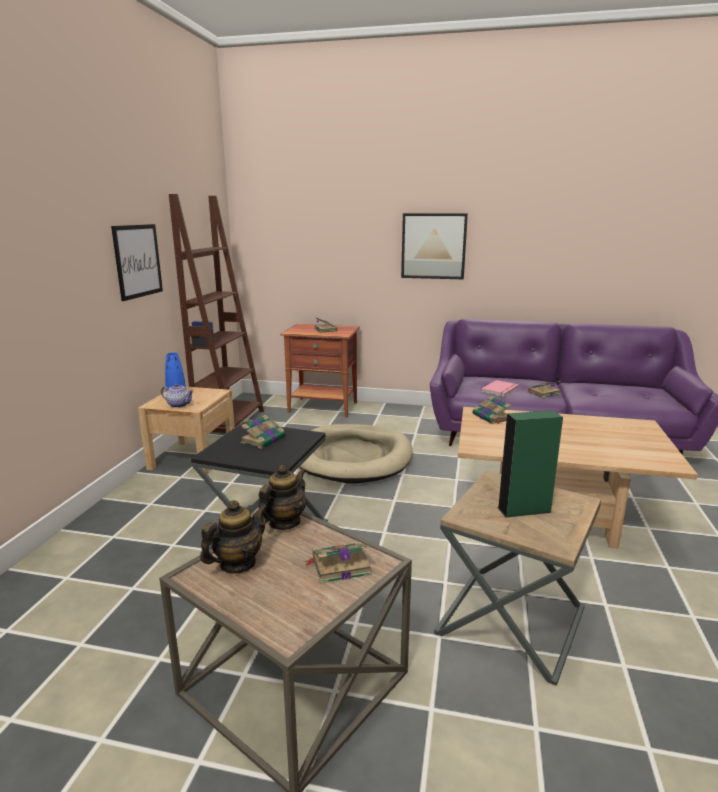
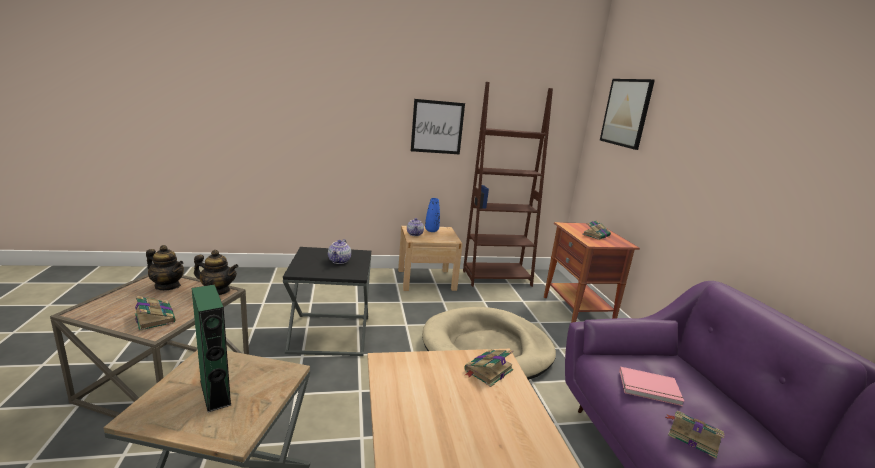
camera: 65 degrees right, 0 degrees up
(264, 439) = (339, 261): book -> teapot
(433, 246) = (738, 175): picture -> picture (626, 112)

